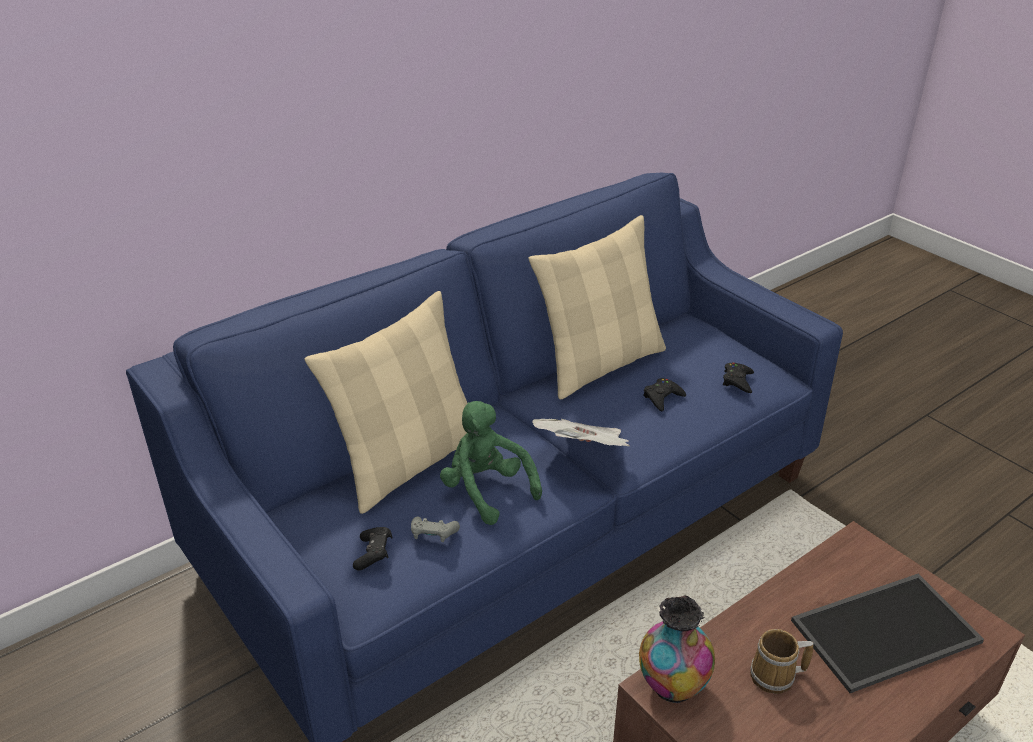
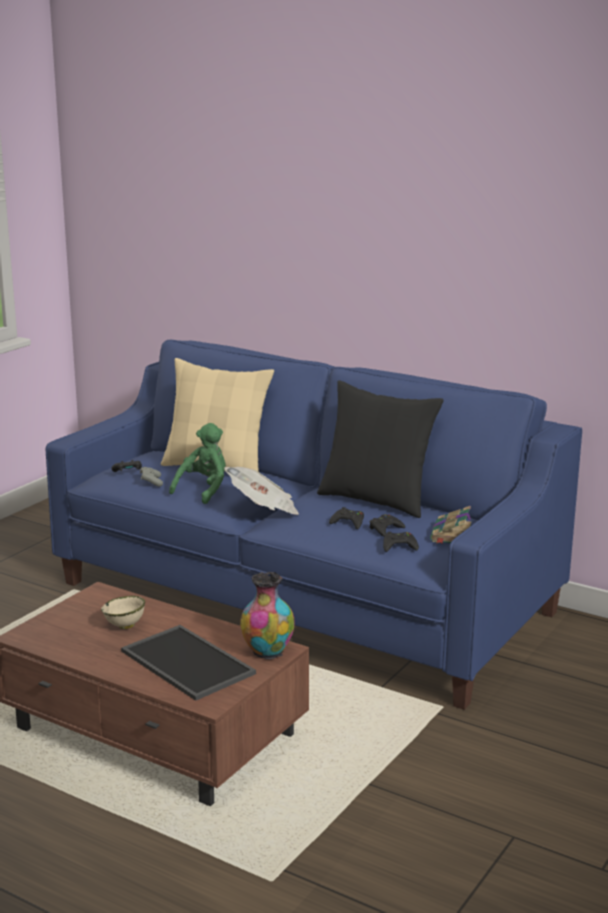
camera: 70 degrees right, 15 degrees down
(600, 364) = (376, 500): beige pillow -> black pillow
(672, 686) = (102, 596): vase -> vase (267, 652)
(690, 378) = (385, 529): none -> black game controller
(716, 343) = (451, 535): none -> book
(775, 676) = (124, 626): mug -> beige bowl

